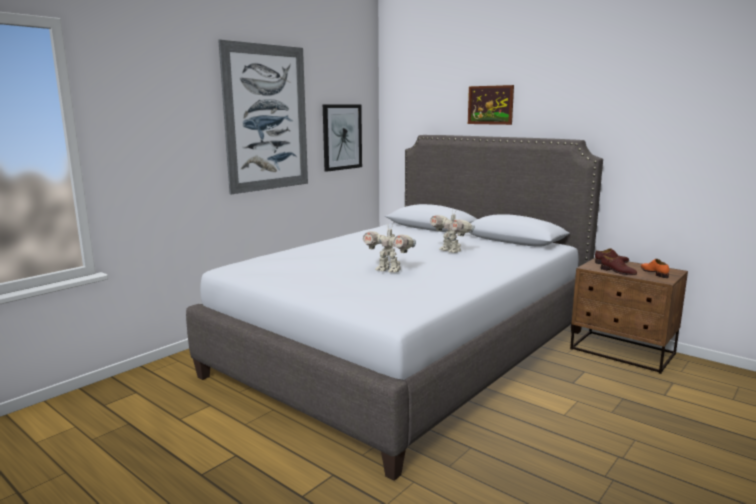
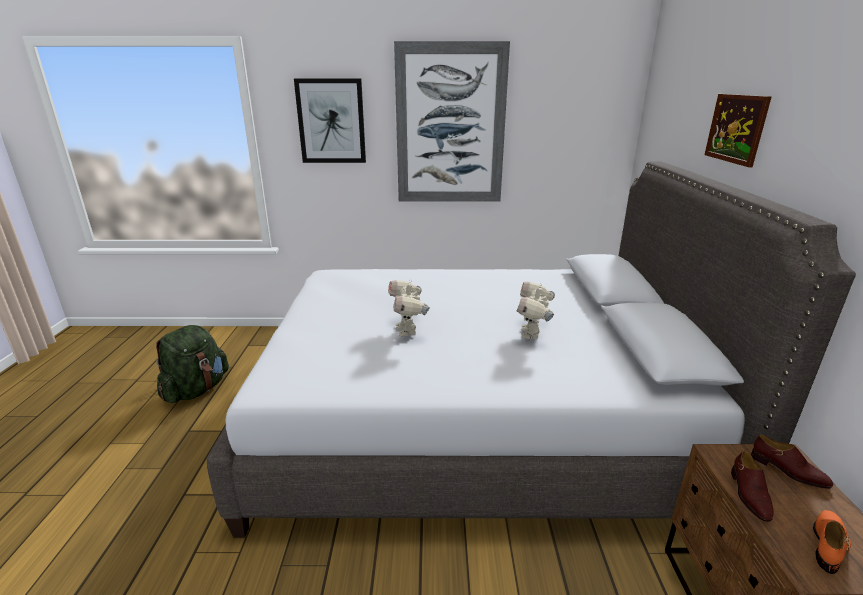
camera: 50 degrees right, 10 degrees up
(131, 454) = (197, 389): none -> green backpack
(342, 137) = (564, 151): picture -> picture (331, 121)

